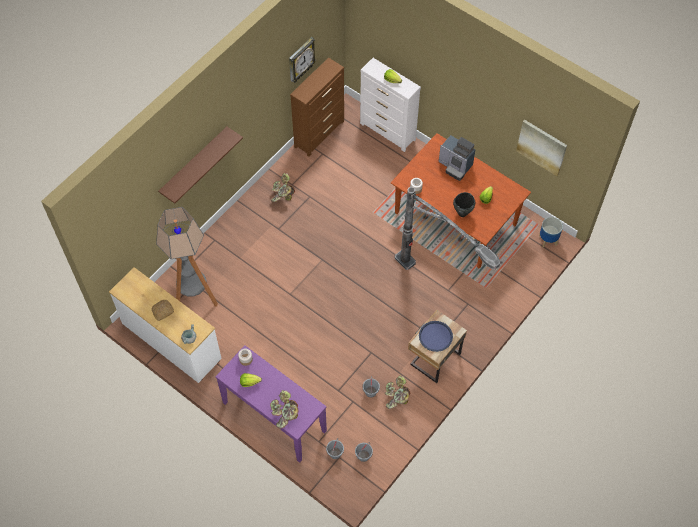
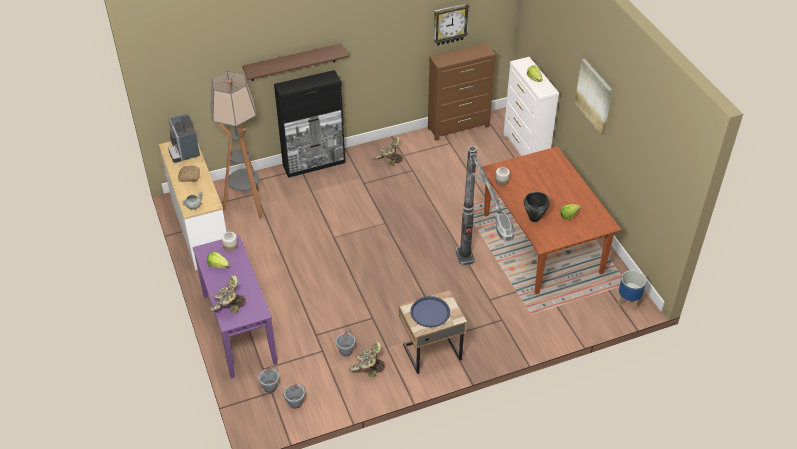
camera: 30 degrees right, 15 degrees down
(223, 229) = (314, 164): none -> black cabinet
(455, 166) = (556, 178): coffee machine -> coffee machine (184, 151)
(541, 147) = (645, 176): picture -> picture (594, 96)

